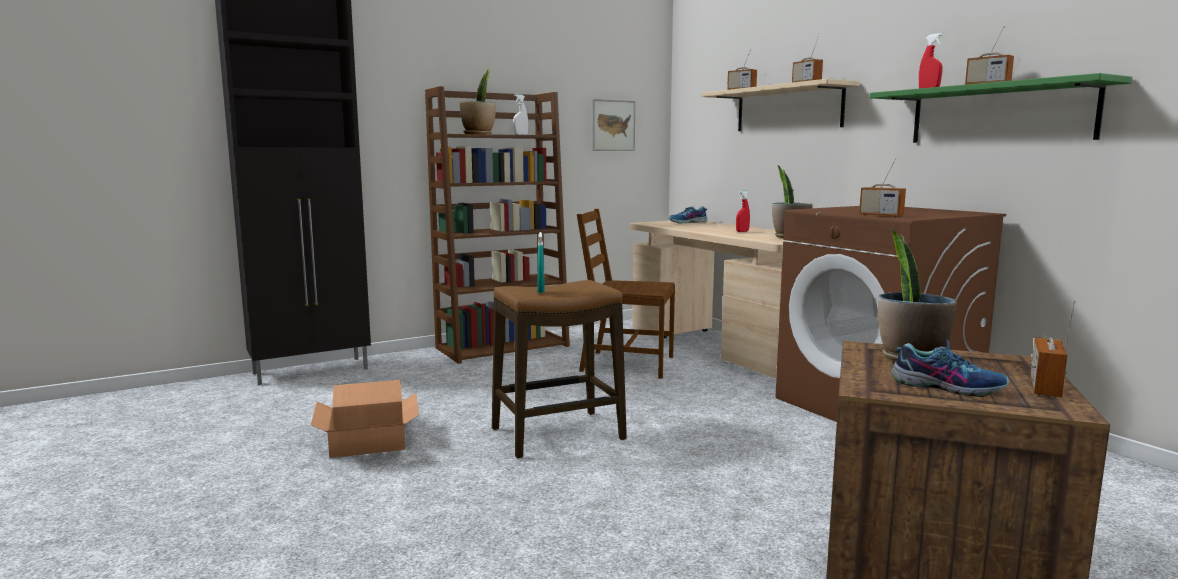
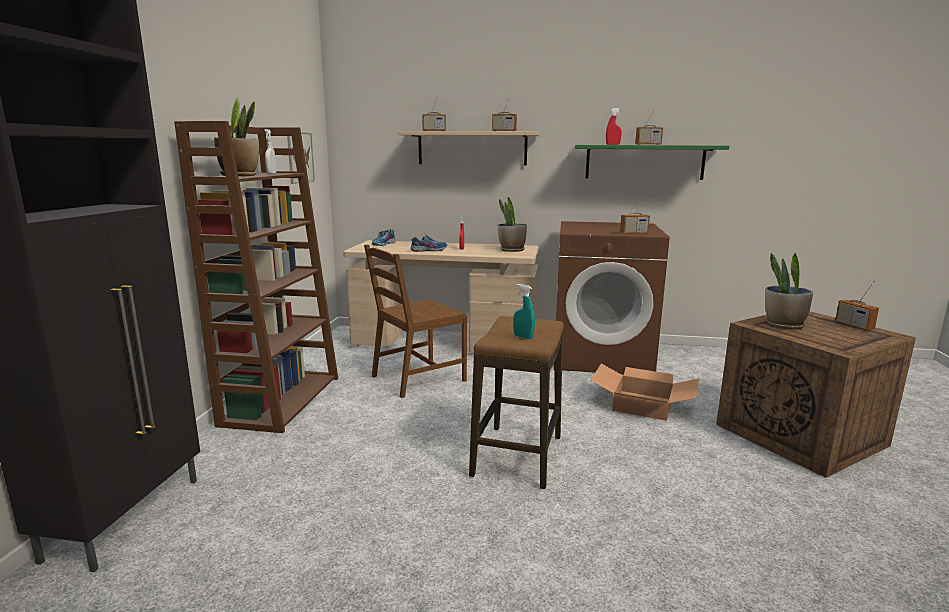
camera: 50 degrees left, 5 degrees up
(369, 440) = (407, 546): cardboard box -> cardboard box (643, 405)
(947, 386) = (843, 337): shoe -> shoe (429, 250)

